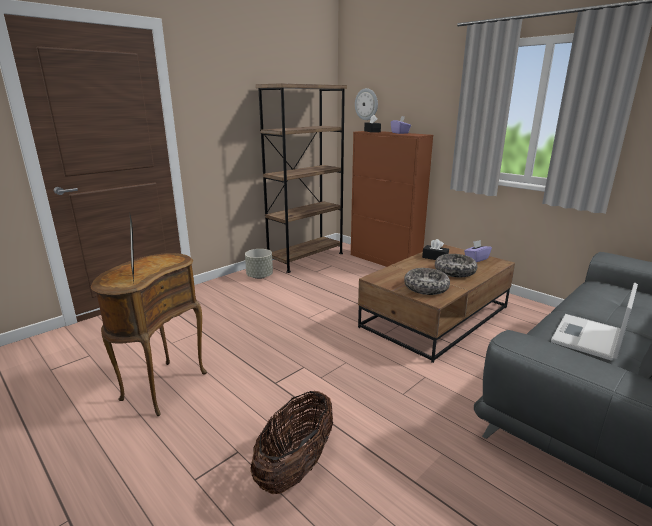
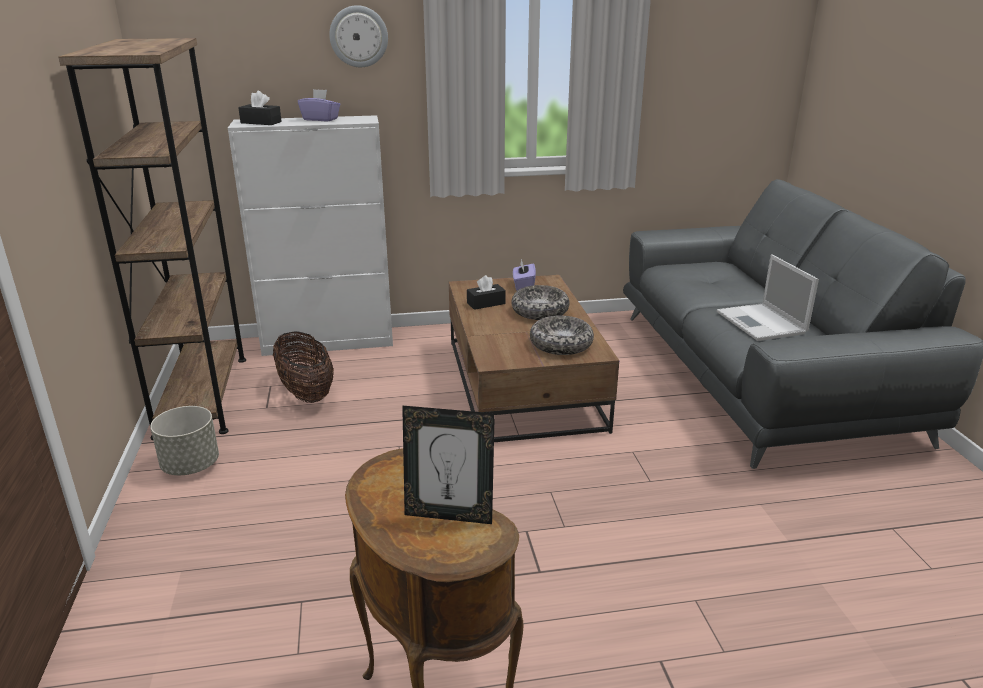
camera: 55 degrees left, 5 degrees up
(296, 466) = (719, 617): basket -> basket (306, 393)
(366, 104) = (215, 69): wall clock -> wall clock (358, 36)
(385, 261) = (329, 342): brown cabinet -> white cabinet

